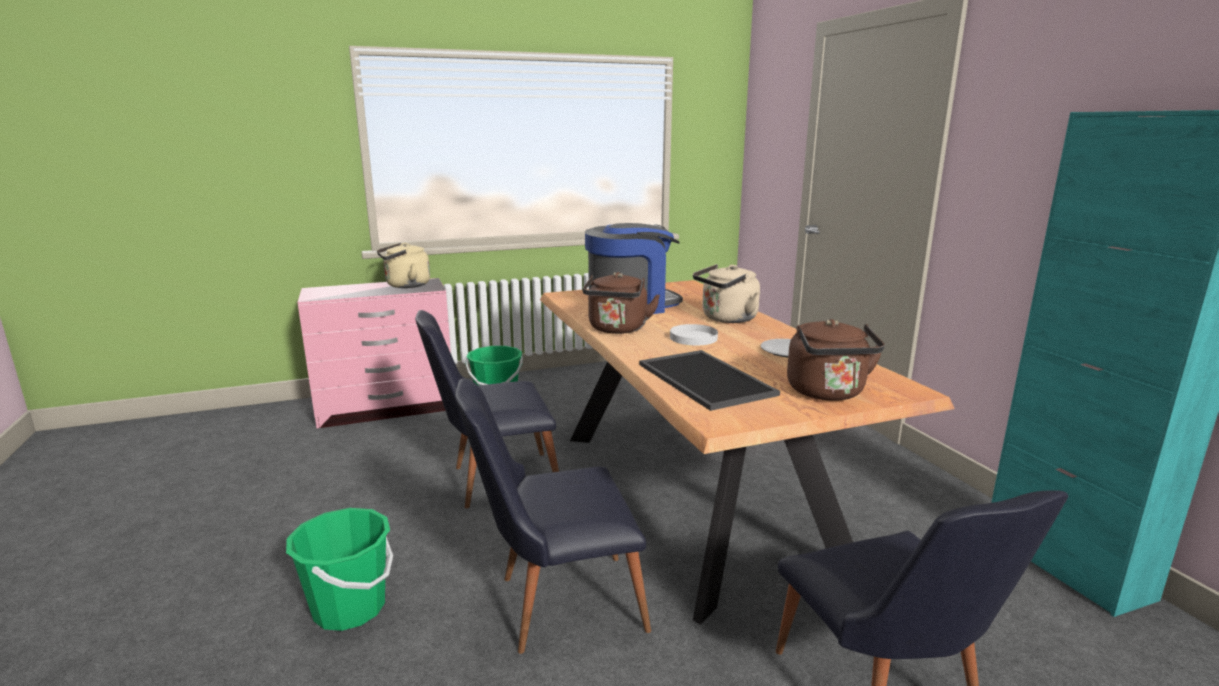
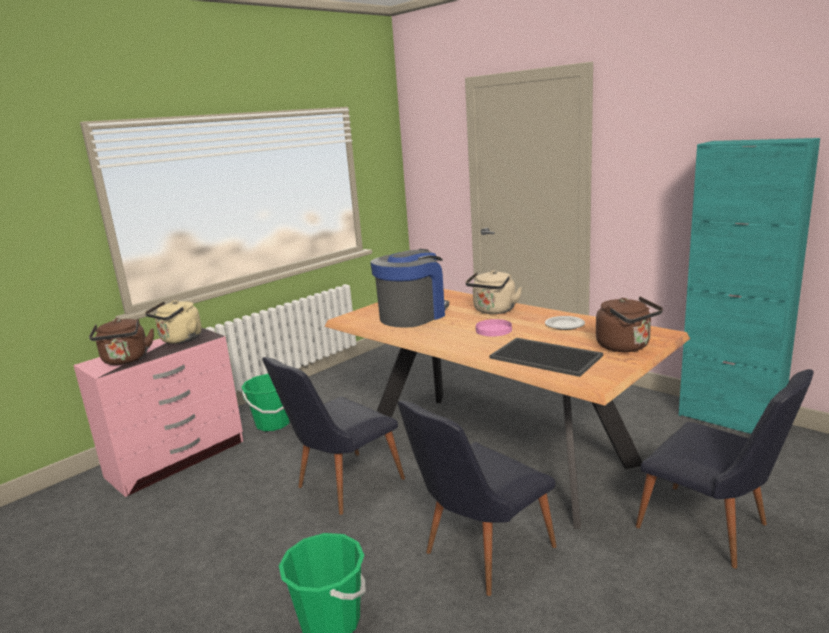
camera: 25 degrees left, 0 degrees up
(617, 329) = (433, 336): brown kettle -> brown kettle (126, 360)
(693, 337) = (493, 330): white plate -> pink plate

